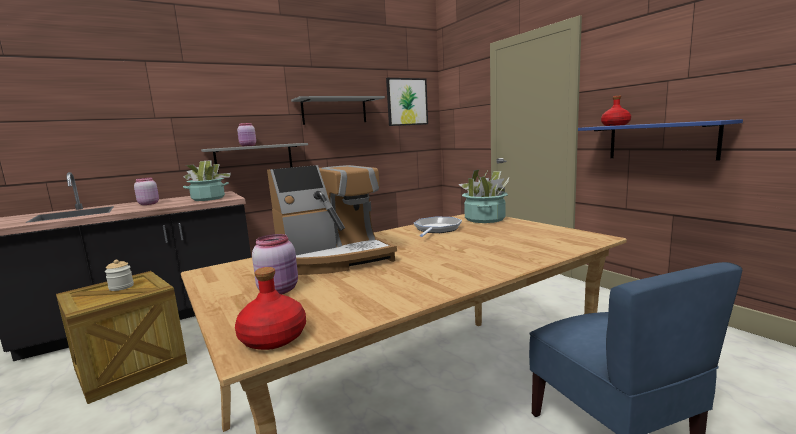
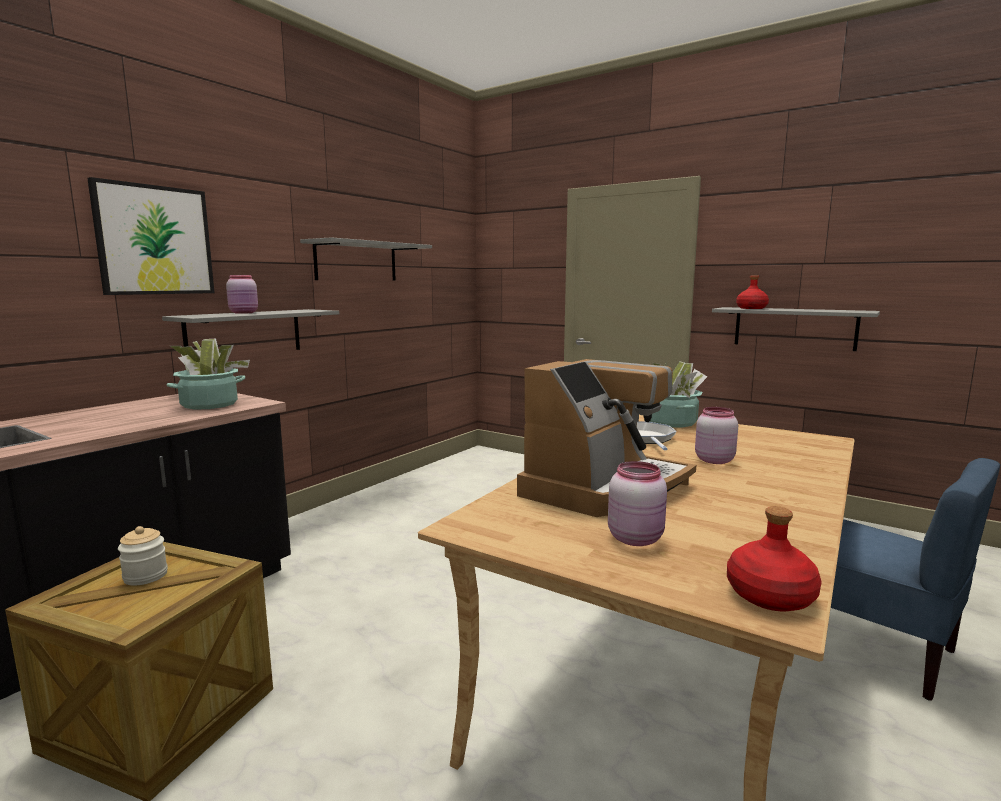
camera: 25 degrees left, 0 degrees up
(148, 204) = (98, 418): pink jar -> pink jar (713, 460)
(407, 102) = (442, 254): picture -> picture (154, 240)
(661, 141) = (794, 328): blue shelf -> grey shelf

